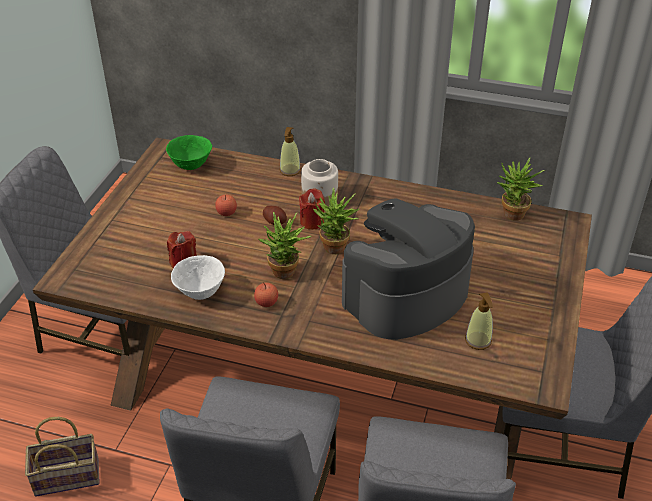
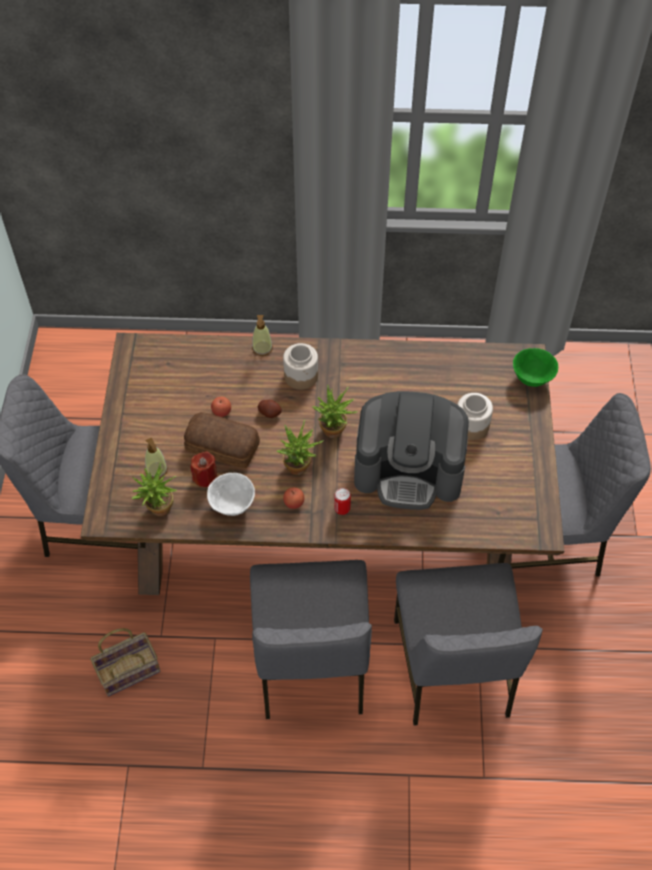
camera: 15 degrees left, 15 degrees up
(191, 166) = (166, 362): green bowl -> green bowl (532, 379)
(214, 242) = (223, 447): none -> bread
(312, 222) = (303, 405): red candle -> none
(317, 318) = (342, 509): none -> can
(405, 296) = (409, 469): coffee machine -> coffee machine turned 120 degrees counterclockwise
(478, 341) = (480, 501): soap dispenser -> soap dispenser (157, 470)
(488, 270) = (471, 426): none -> jar
(511, 216) = (477, 361): potted plant -> potted plant (158, 511)

